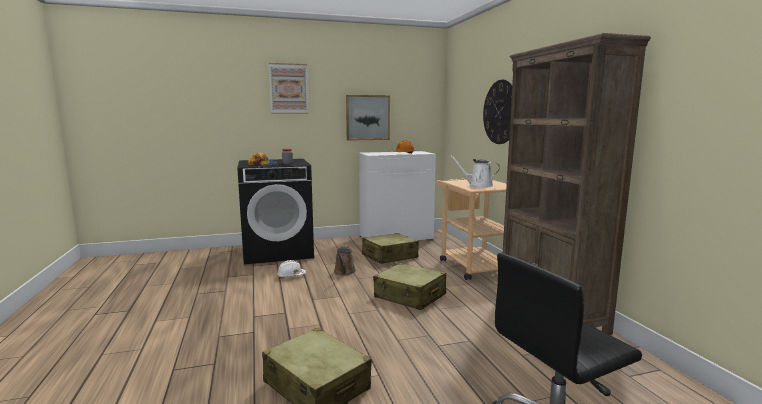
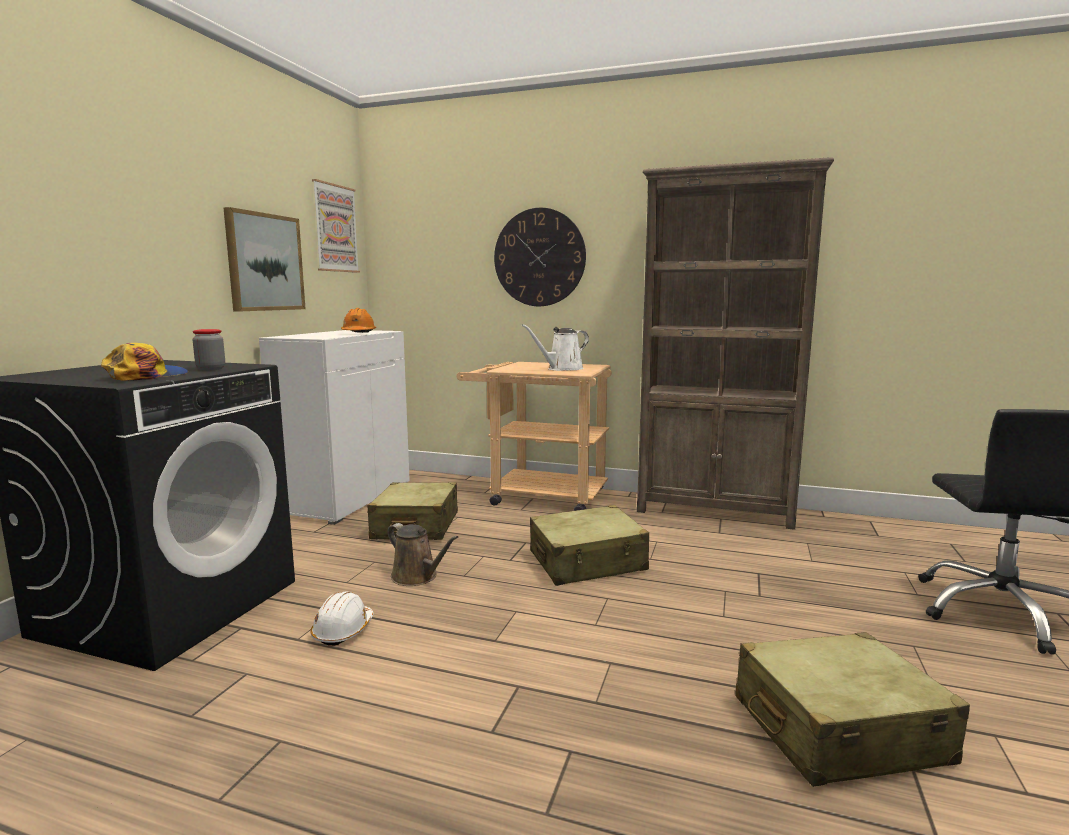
camera: 55 degrees left, 0 degrees up
(288, 89) = (97, 172): picture -> picture (335, 228)

